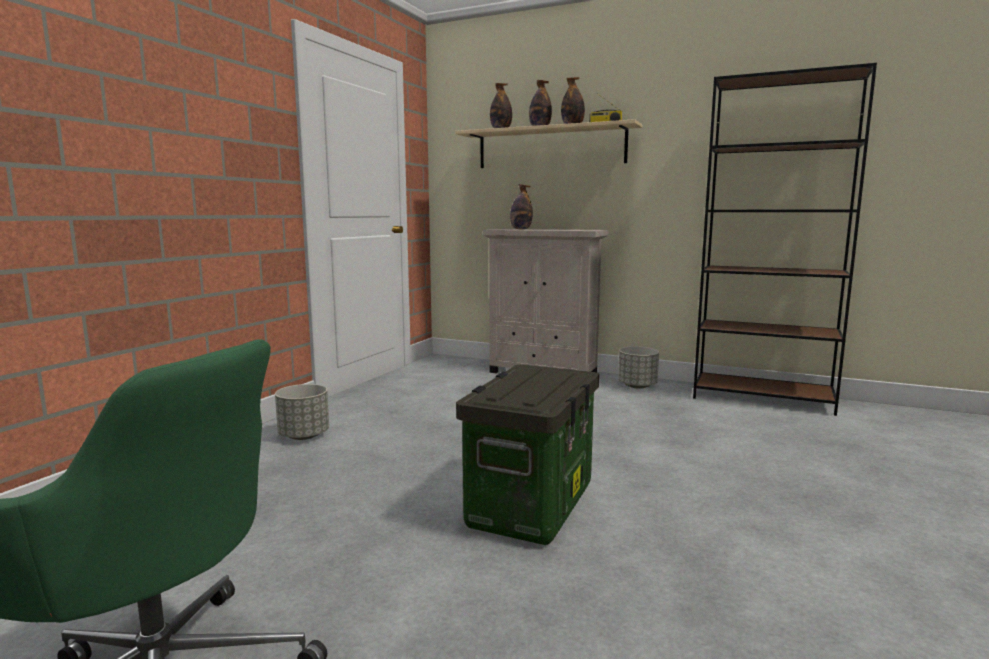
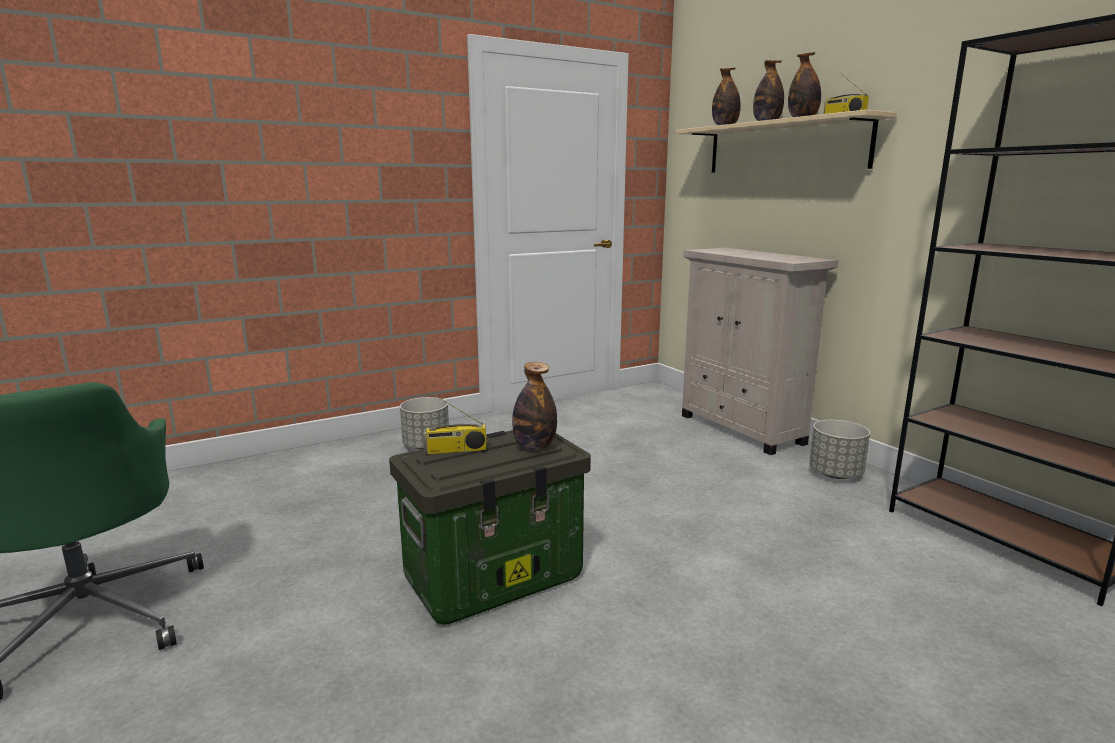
camera: 35 degrees right, 5 degrees up
(504, 387) = (455, 450): none -> radio
(520, 229) = (727, 252): bottle -> bottle (534, 446)

